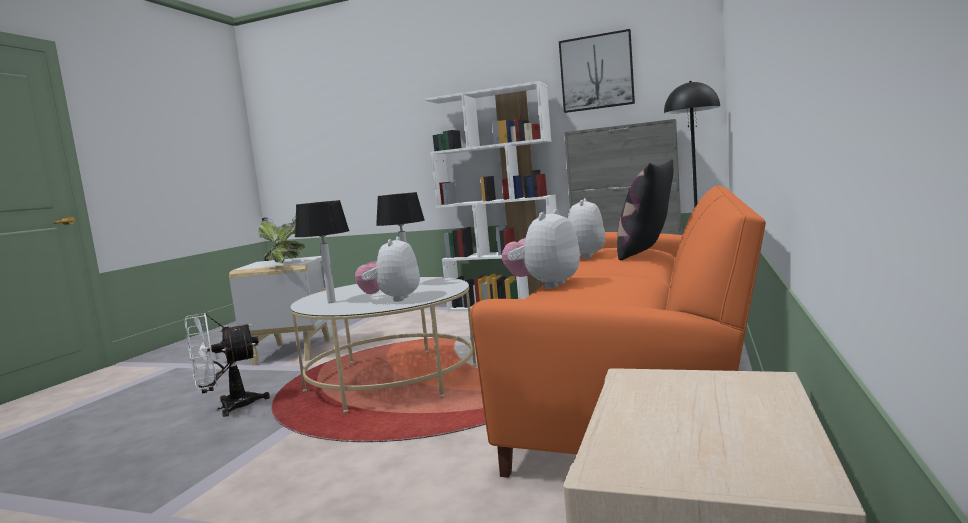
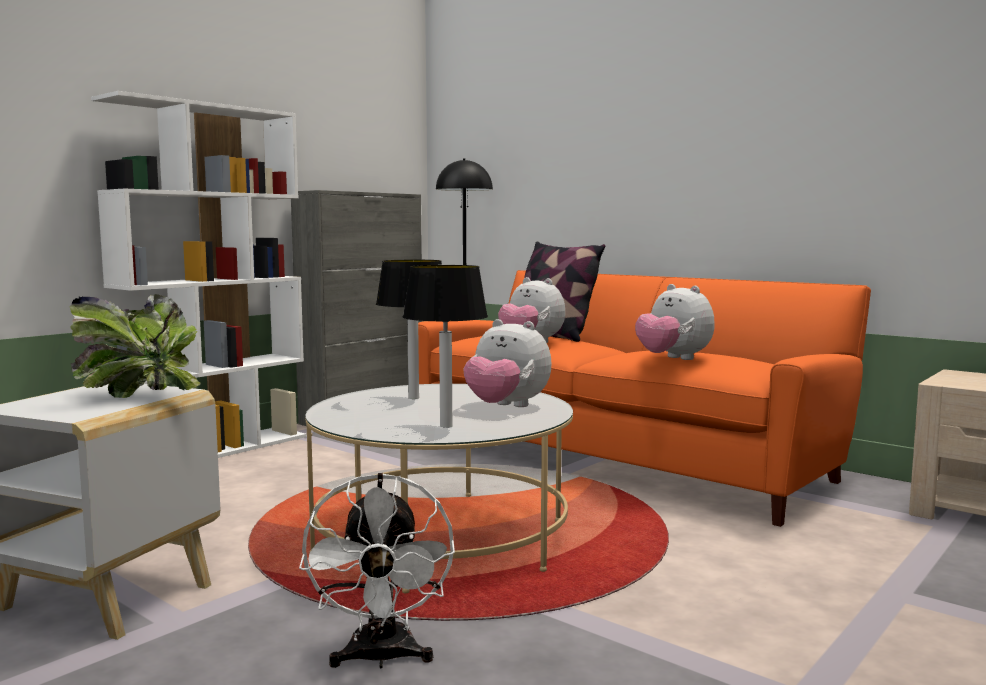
camera: 70 degrees left, 0 degrees up
(596, 72) = (318, 117): picture -> none

